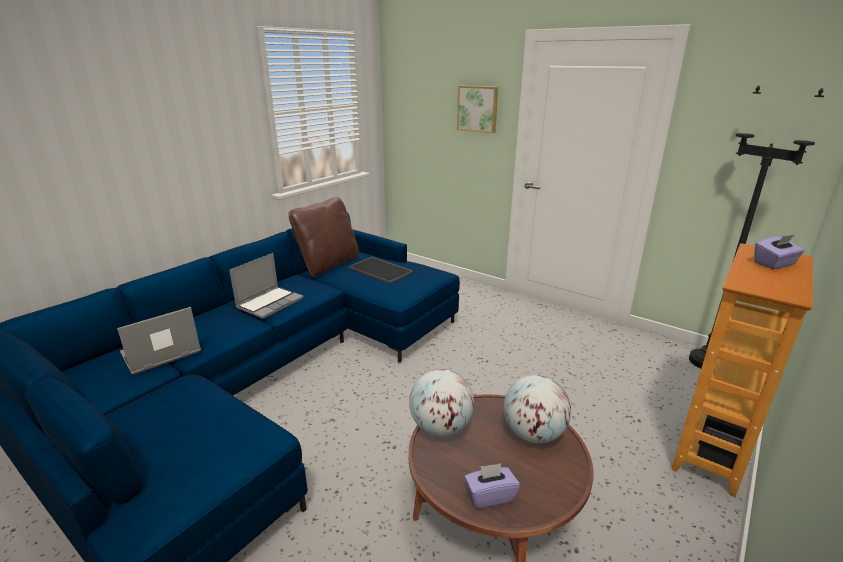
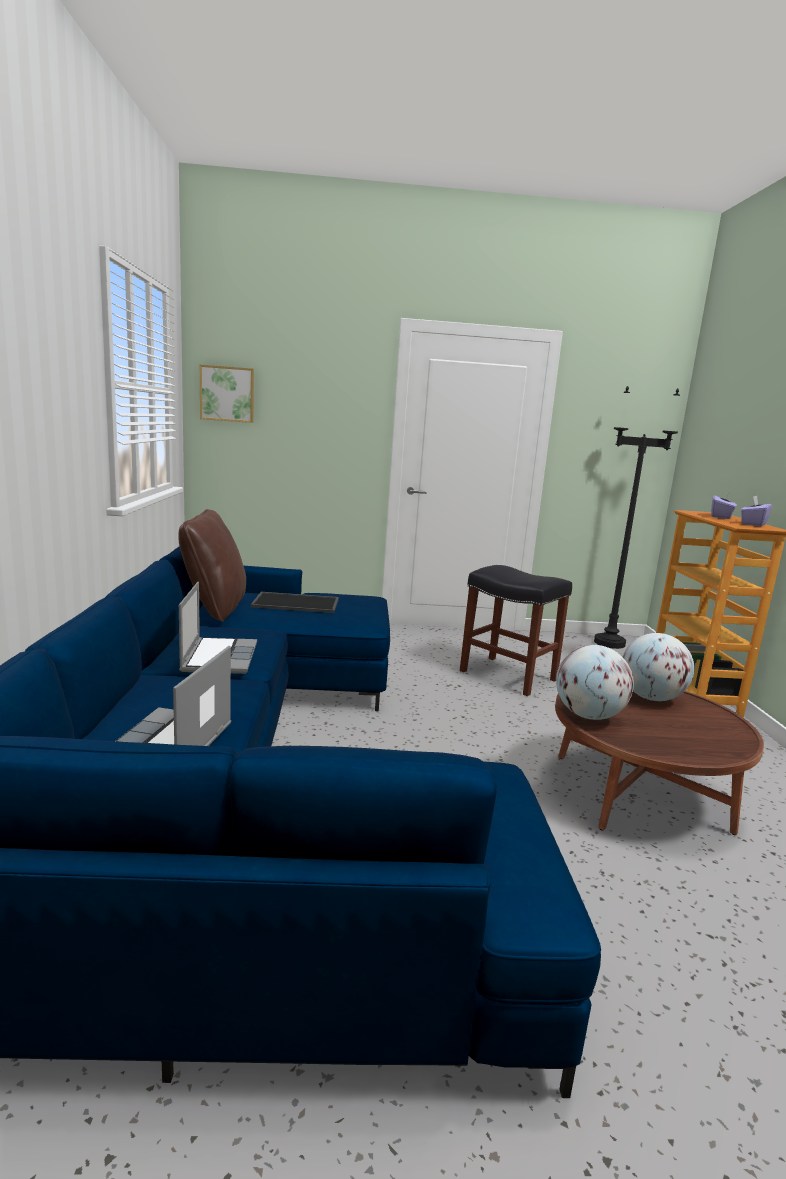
camera: 40 degrees left, 10 degrees down
(478, 109) = (340, 403): picture -> picture (227, 394)
(490, 496) = (702, 746): purple tissue box -> purple tissue box (752, 524)
(543, 365) = (509, 676): none -> black stool

